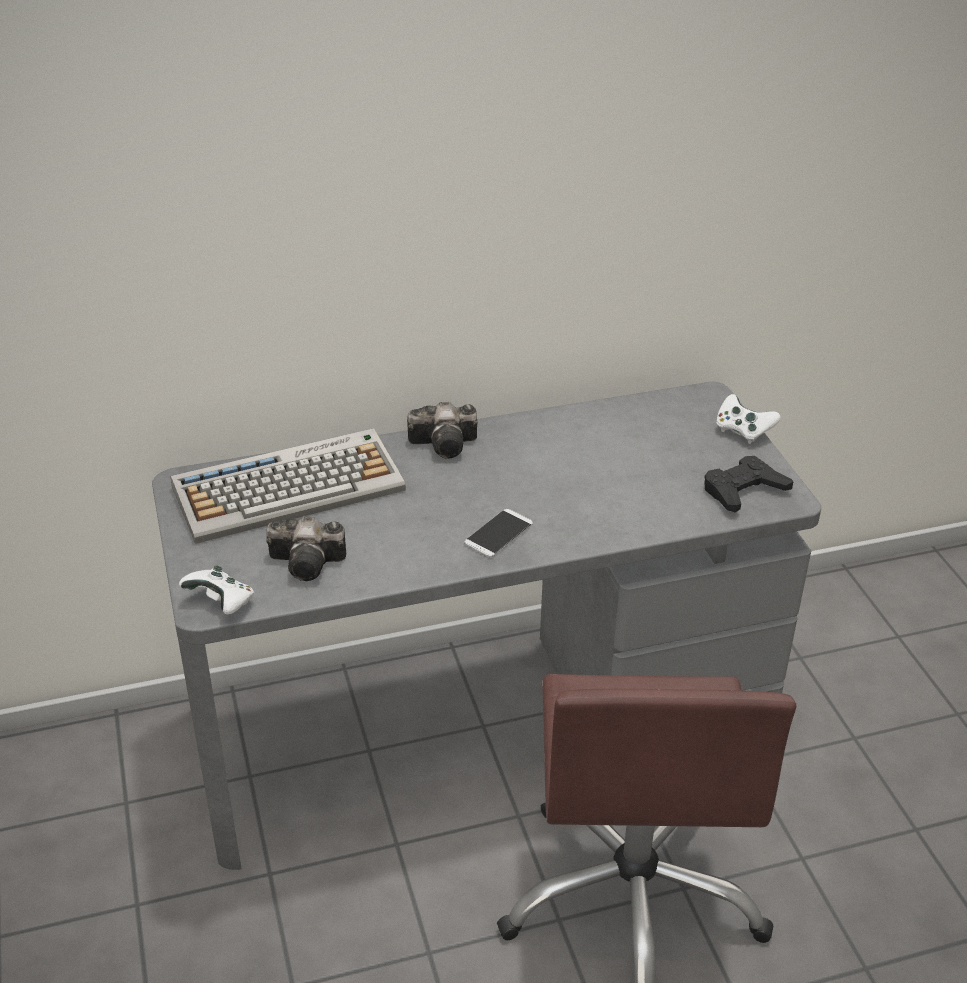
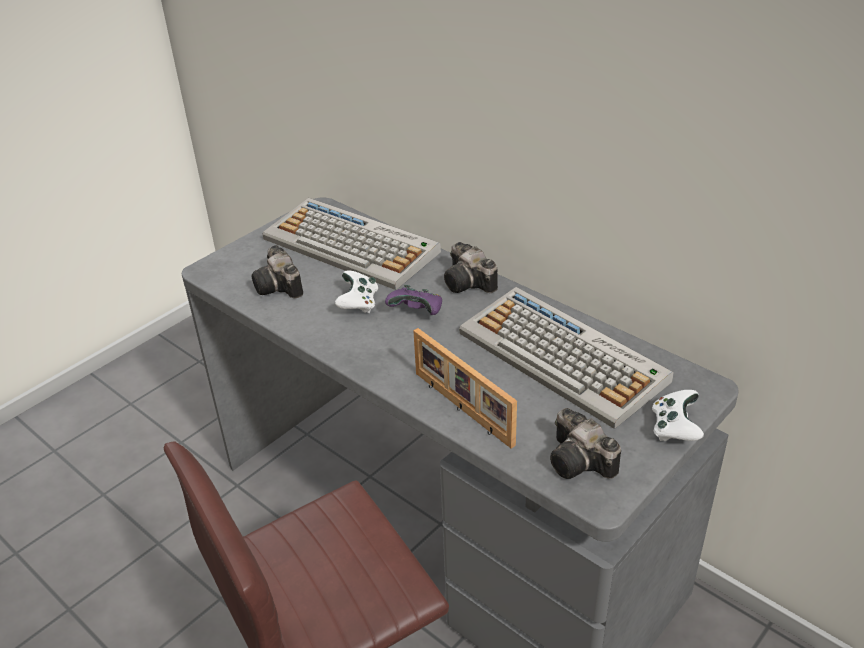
camera: 60 degrees right, 0 degrees up
(222, 603) = (213, 274): white game controller -> white game controller (358, 304)
(458, 492) = (417, 312): none -> purple game controller
(498, 534) = (385, 351): phone -> none
(608, 441) = (564, 357): none -> keyboard
(624, 522) = (461, 409): none -> picture frame
(743, 490) = (581, 463): black game controller -> camera

